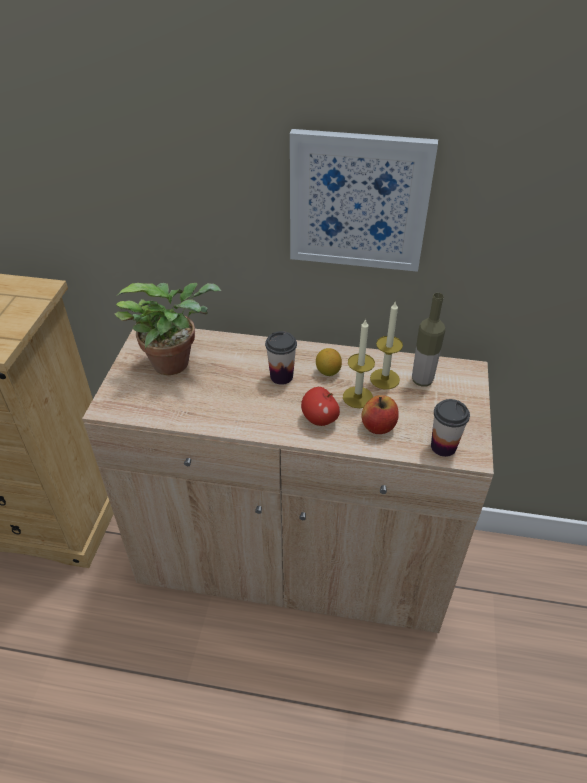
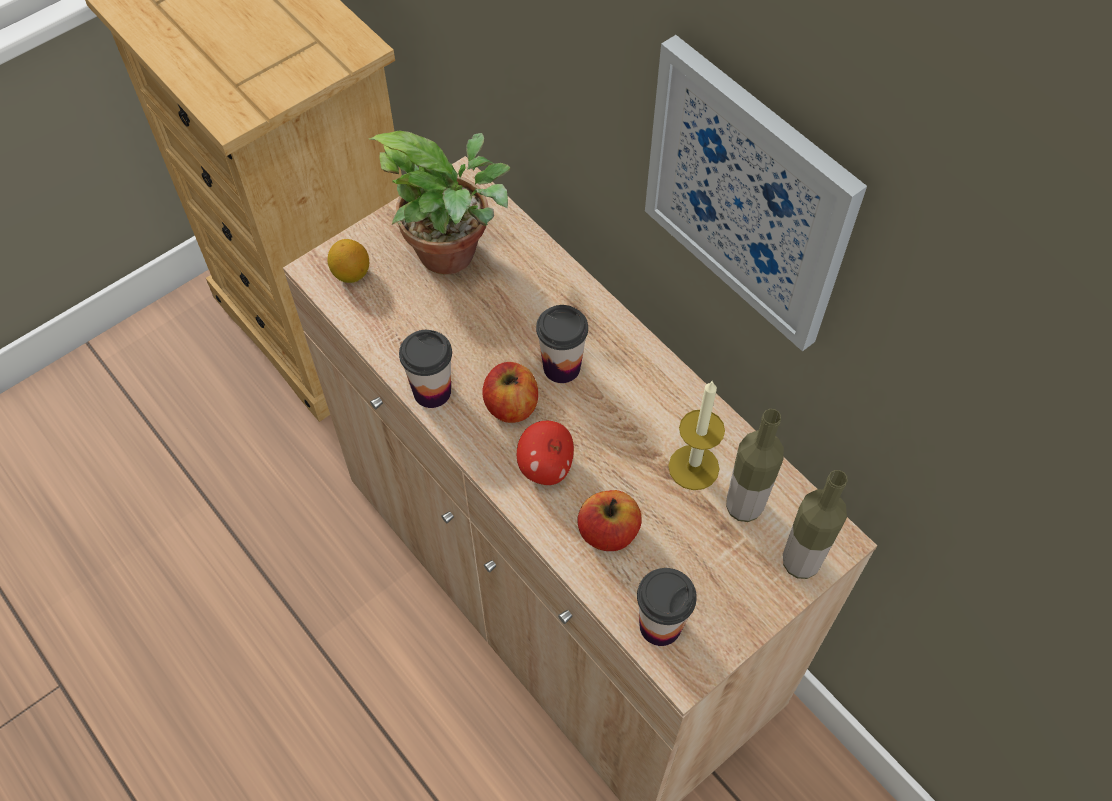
camera: 40 degrees right, 15 degrees up
(228, 423) = (432, 391): none -> cup
(275, 405) = (511, 406): none -> apple
(328, 372) = (629, 402): lemon -> lemon (351, 273)
(357, 397) = (627, 469): candle -> none
(468, 385) = (800, 562): none -> bottle

